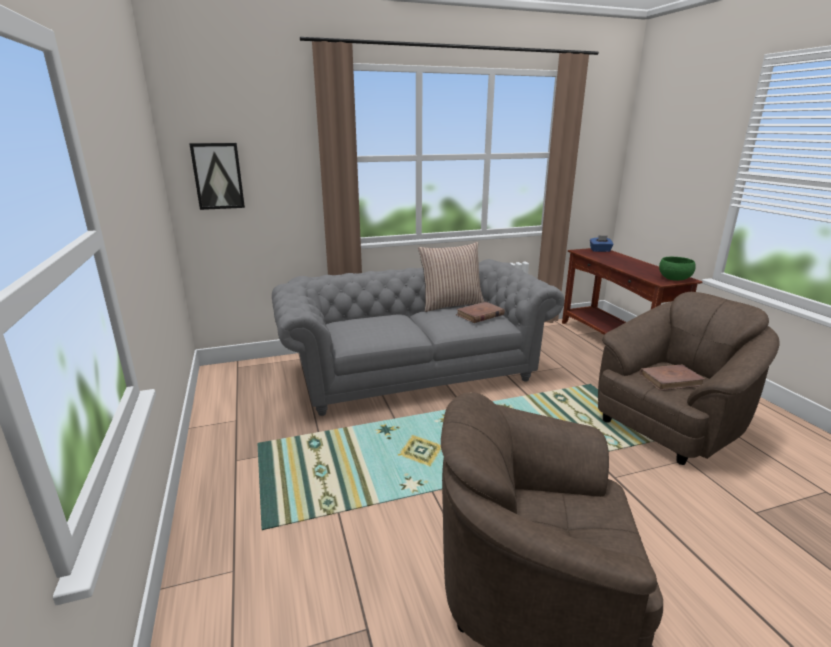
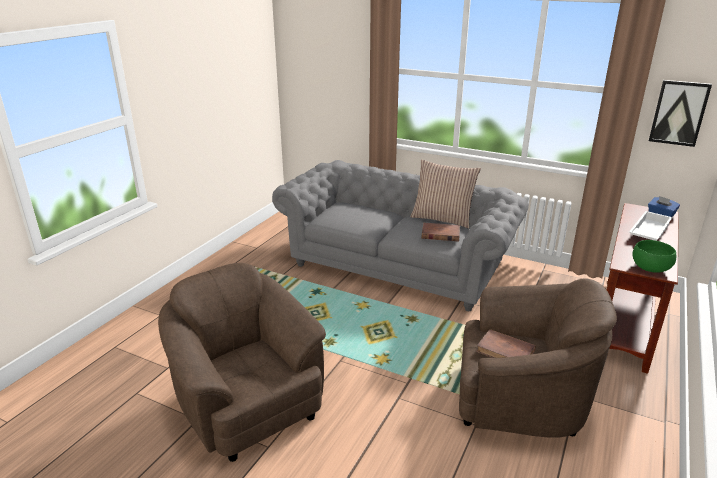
camera: 45 degrees right, 5 degrees up
(218, 176) = (307, 73): picture -> picture (679, 113)
(620, 260) = (648, 231): none -> white tray

